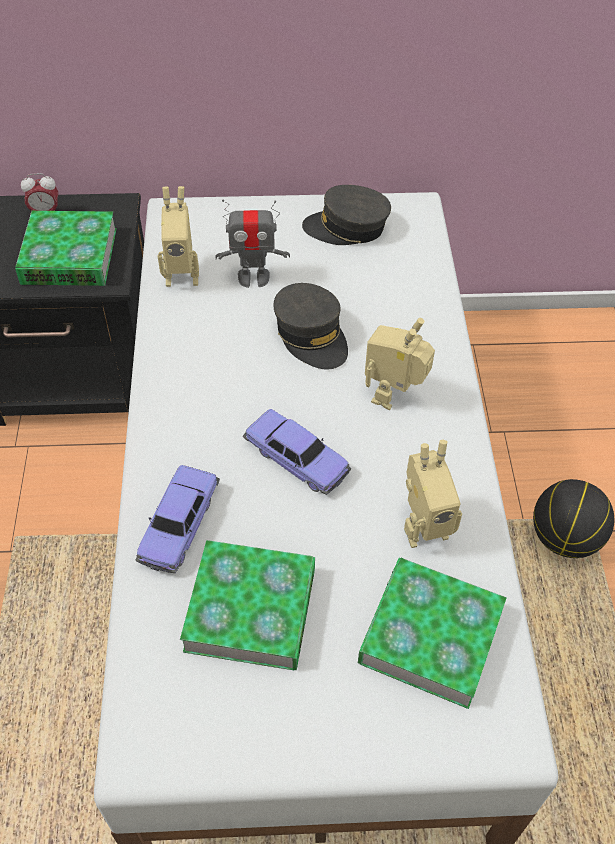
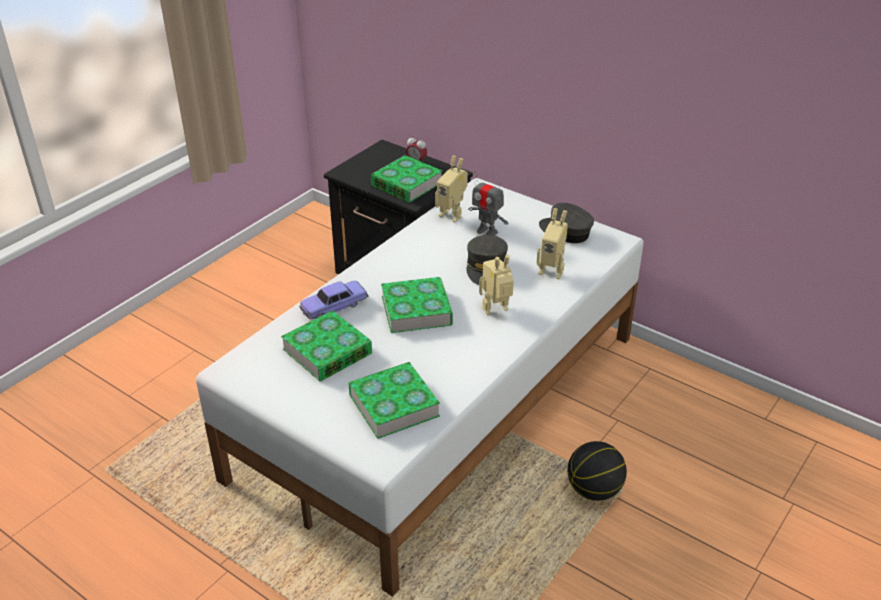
camera: 40 degrees right, 15 degrees down
(296, 459) = (416, 310): toy car -> book
(423, 527) = (443, 366): toy robot -> toy robot (552, 271)

